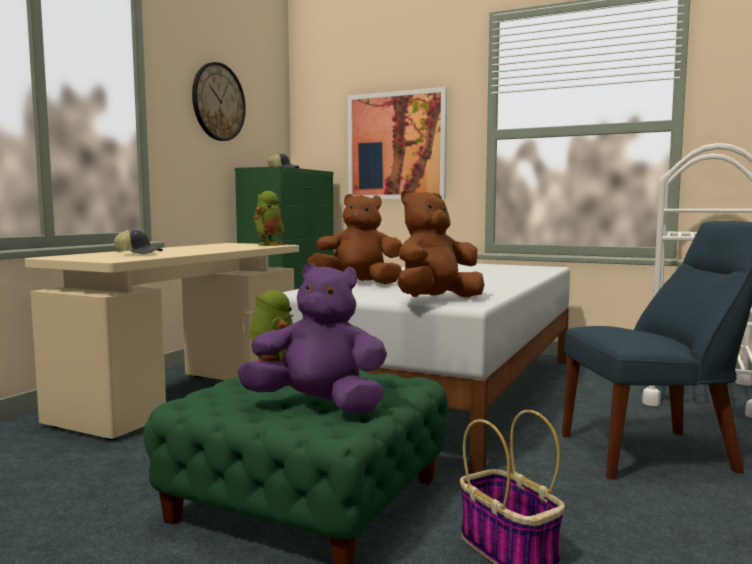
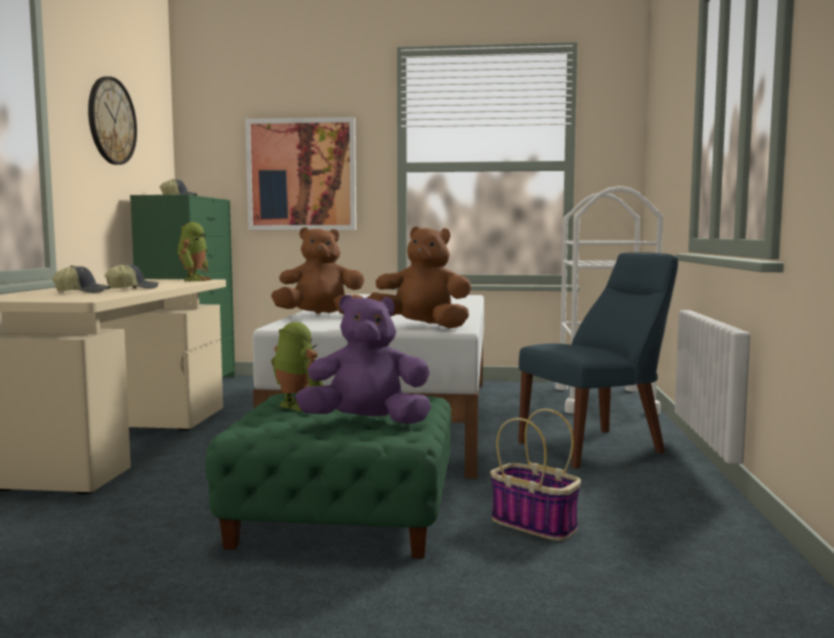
camera: 20 degrees left, 0 degrees up
(189, 251) = (132, 289): none -> cap
(436, 300) = (422, 327): brown plush toy -> brown plush toy turned 75 degrees clockwise

